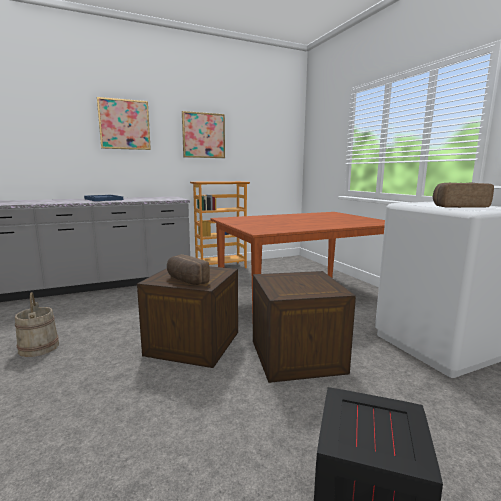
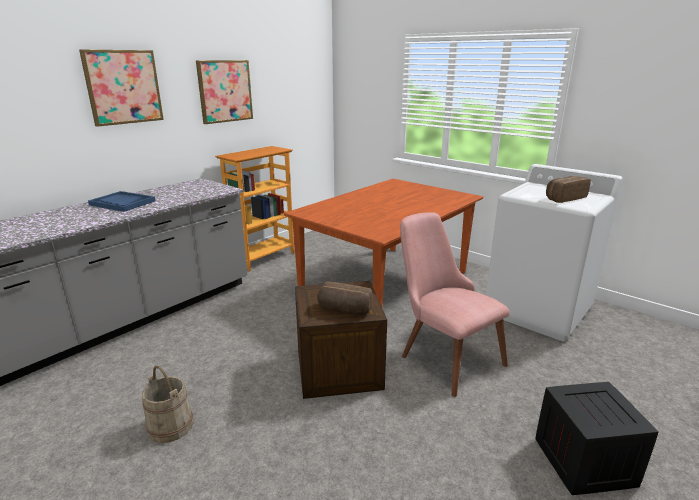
camera: 25 degrees left, 10 degrees up
(296, 356) = (442, 355): crate -> pink chair

